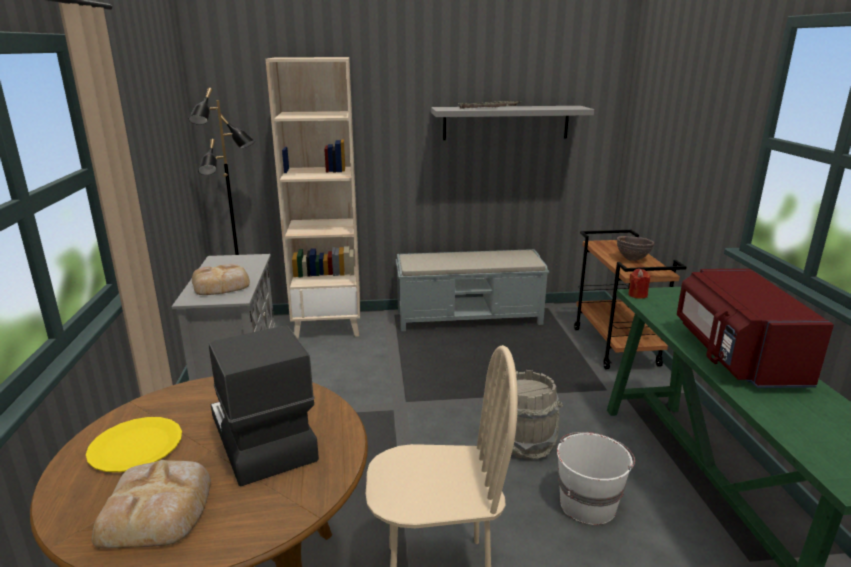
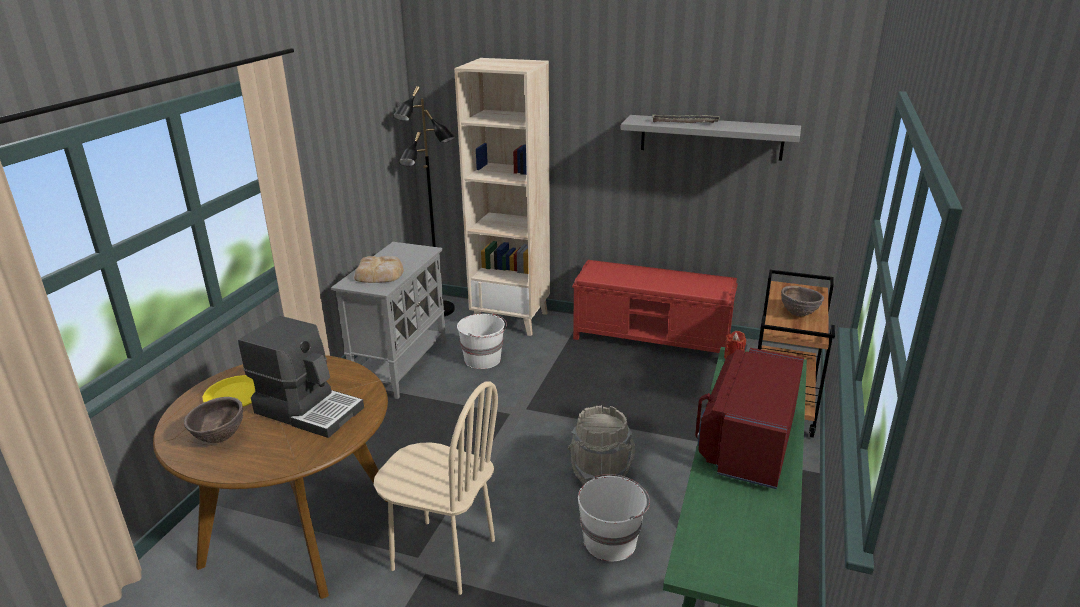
camera: 25 degrees right, 5 degrees up
(158, 509) = (220, 438): bread -> brown bowl
(261, 438) = (309, 409): coffee machine -> coffee machine turned 120 degrees clockwise
(327, 366) = (483, 359): none -> white bucket
(469, 317) = (652, 338): grey bench -> red bench

